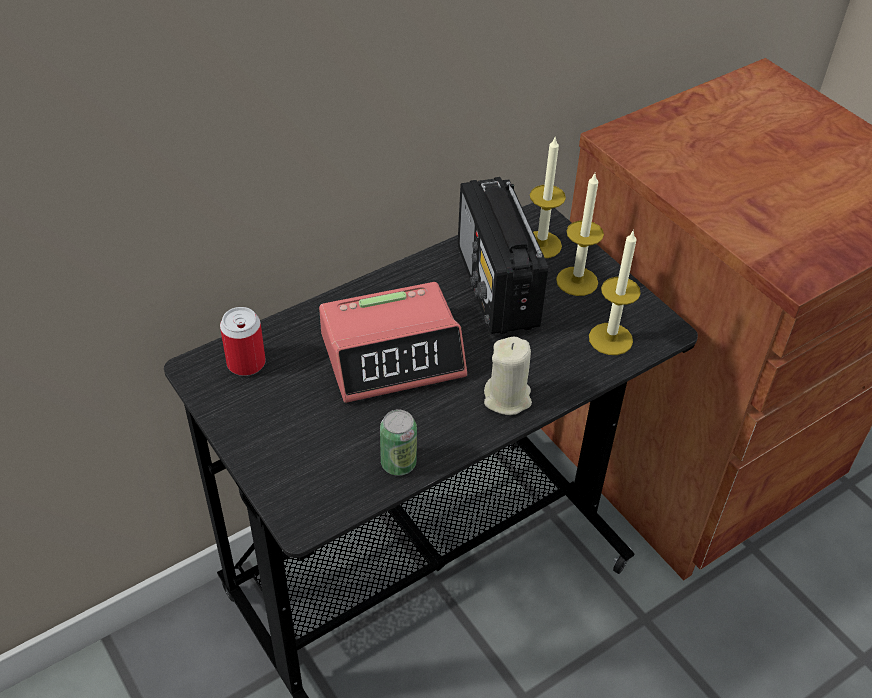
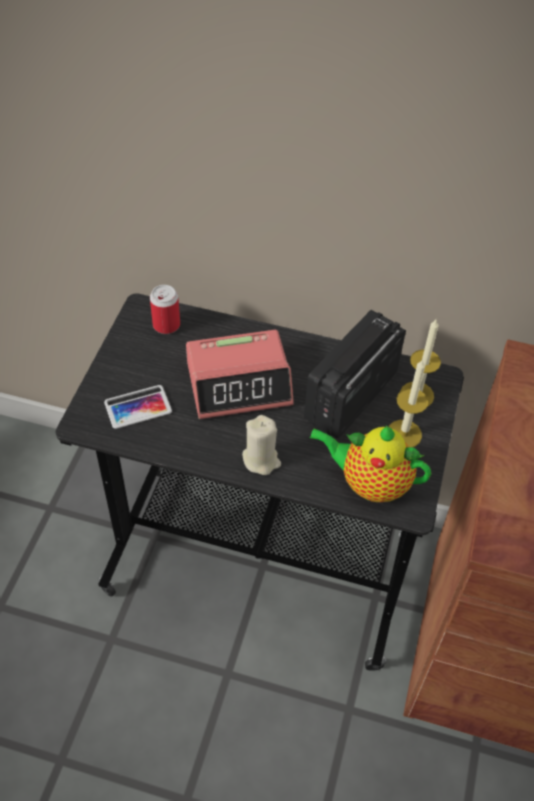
camera: 50 degrees right, 5 degrees up
(334, 455) = (138, 407): none -> phone
(393, 354) = (239, 383): alarm clock -> alarm clock turned 45 degrees counterclockwise
(398, 463) = (159, 439): can -> none
(610, 339) = (370, 483): candle -> teapot

